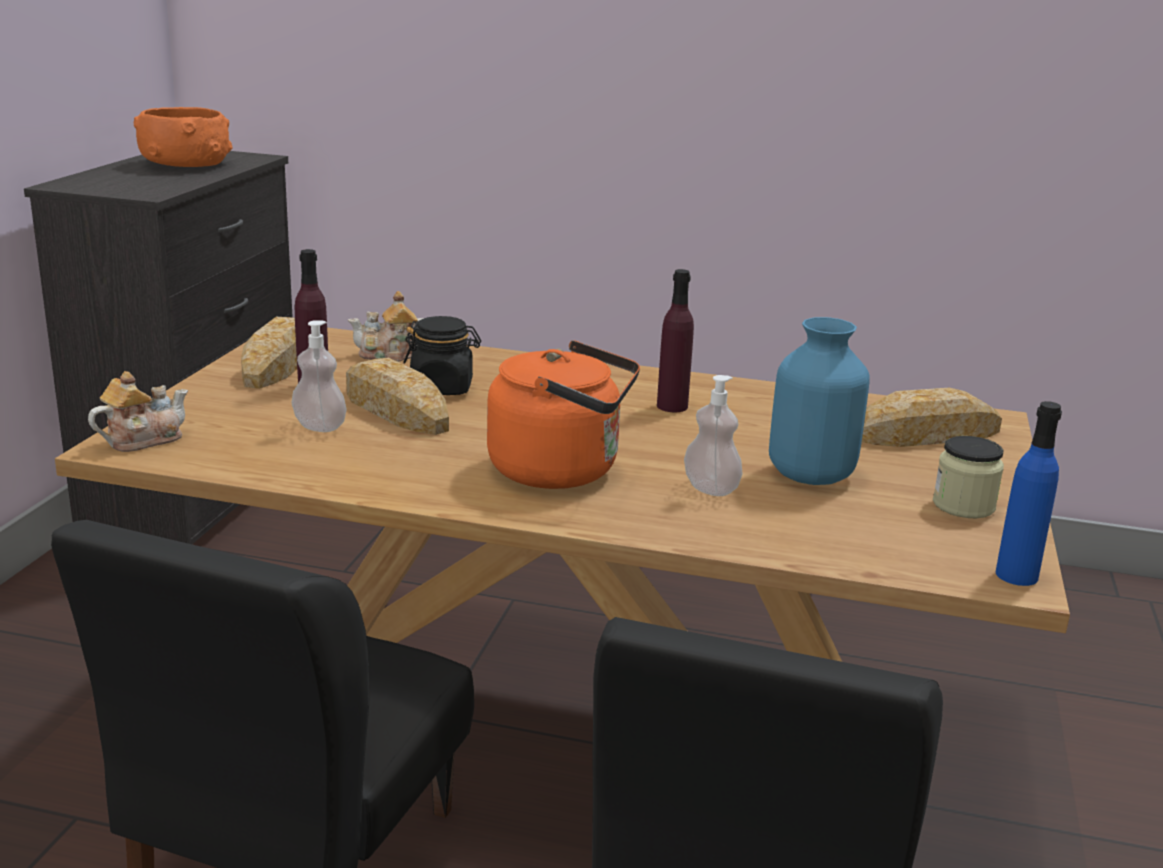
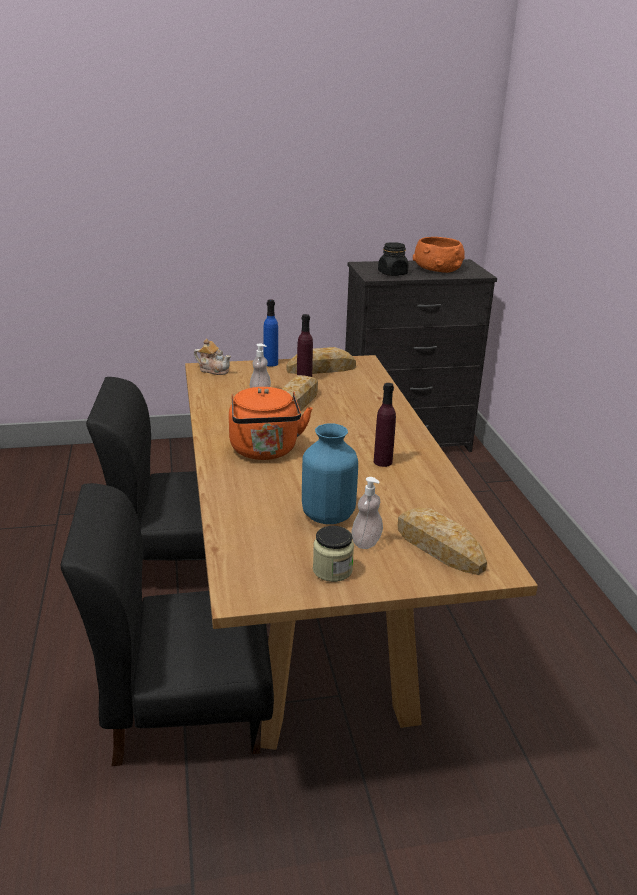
camera: 65 degrees right, 5 degrees up
(390, 355) = (363, 385): teapot -> none
(442, 388) = (335, 405): black jar -> black jar (392, 273)
(710, 489) = (280, 490): soap dispenser -> soap dispenser (366, 542)
(1016, 575) = (247, 596): blue bottle -> blue bottle (270, 363)

